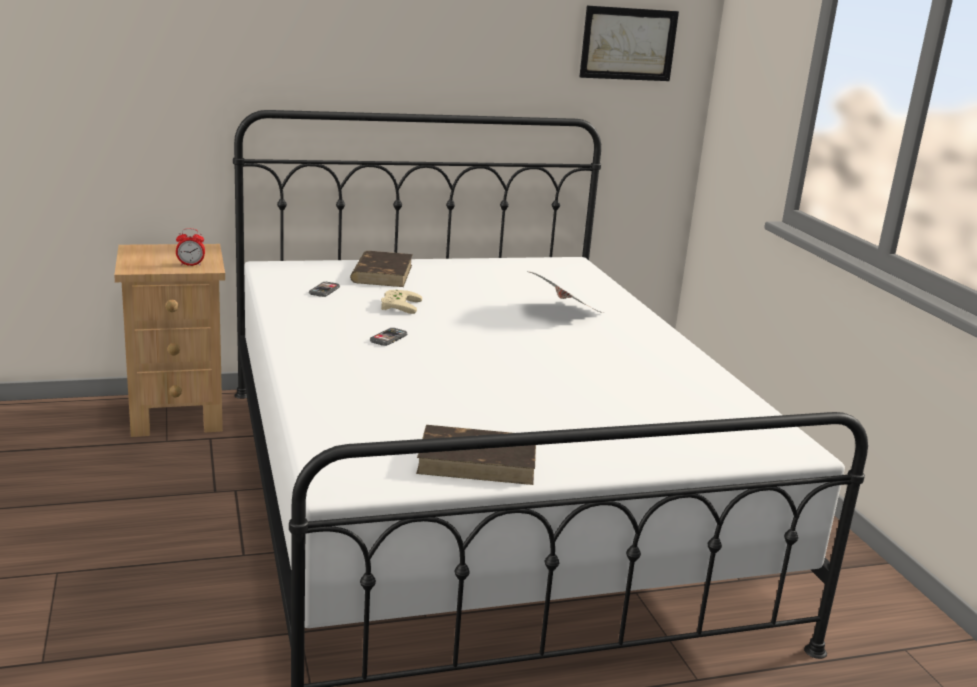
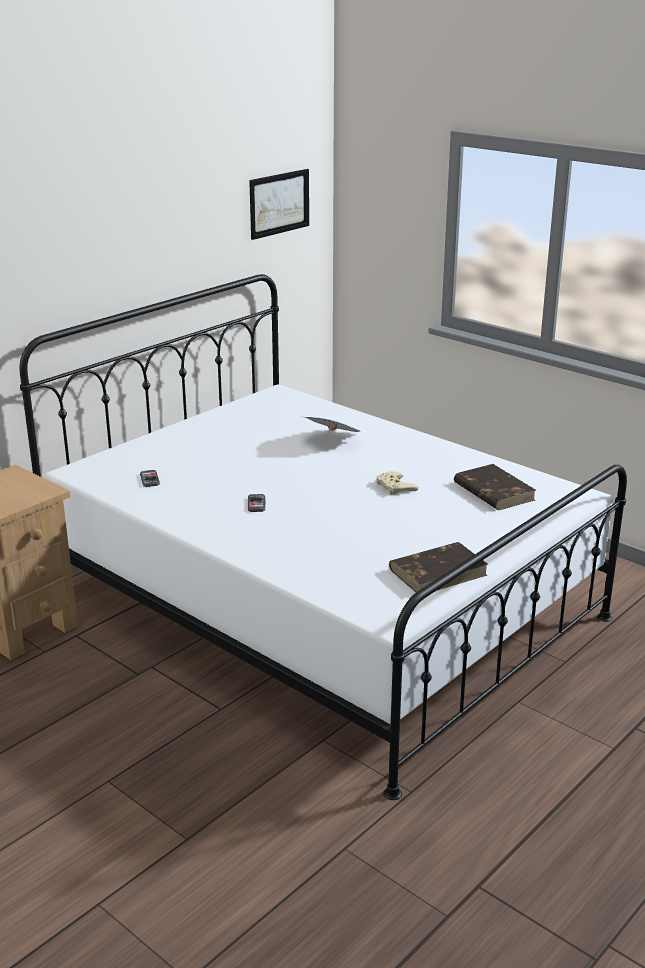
camera: 30 degrees left, 5 degrees up
(191, 265) = (31, 493): alarm clock -> none
(382, 273) = (165, 448): brown book -> brown book (493, 491)
(397, 305) = (220, 474): beige game controller -> beige game controller (393, 486)

